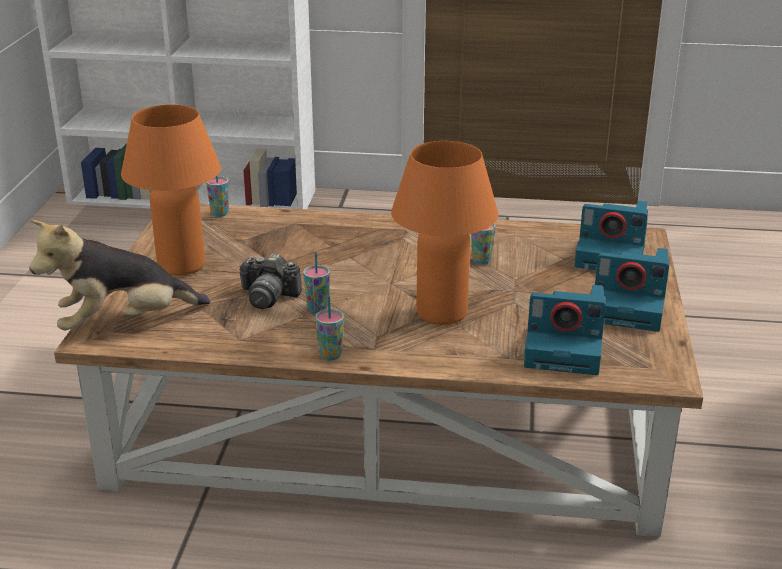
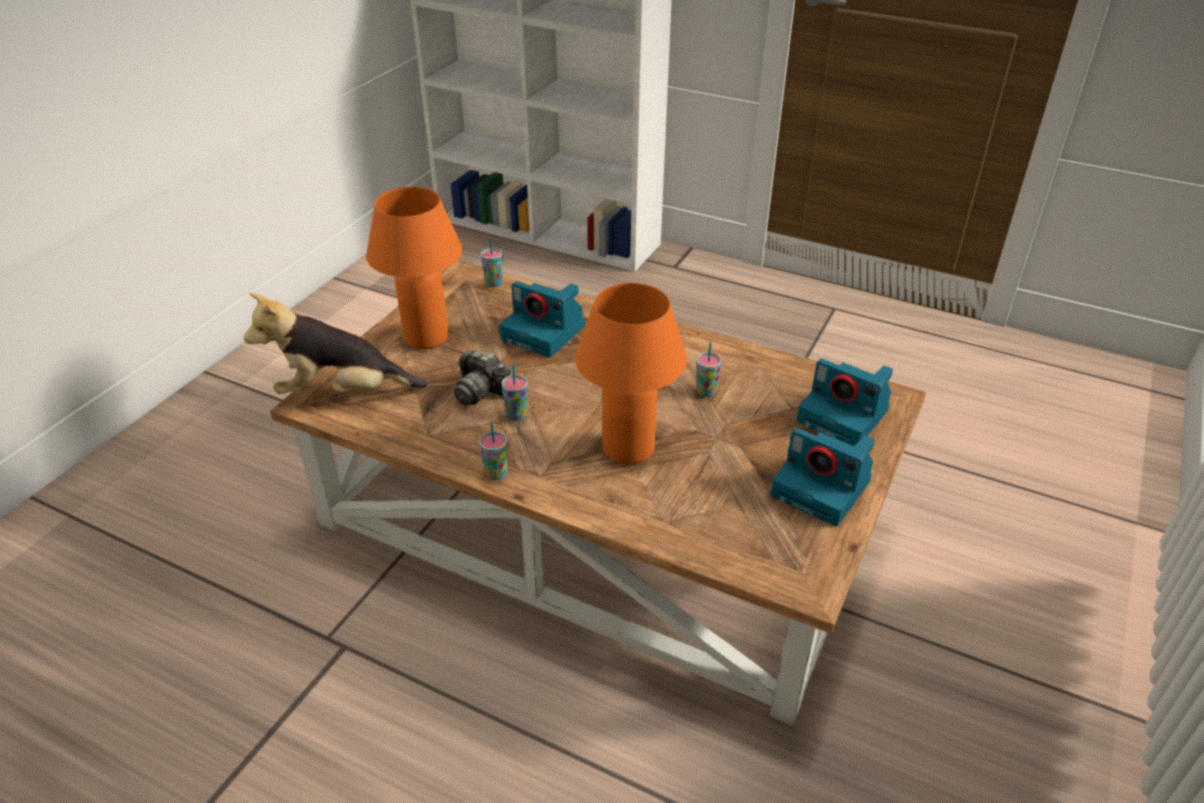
camera: 20 degrees right, 10 degrees up
(565, 349) = (724, 524): camera -> camera (545, 332)

